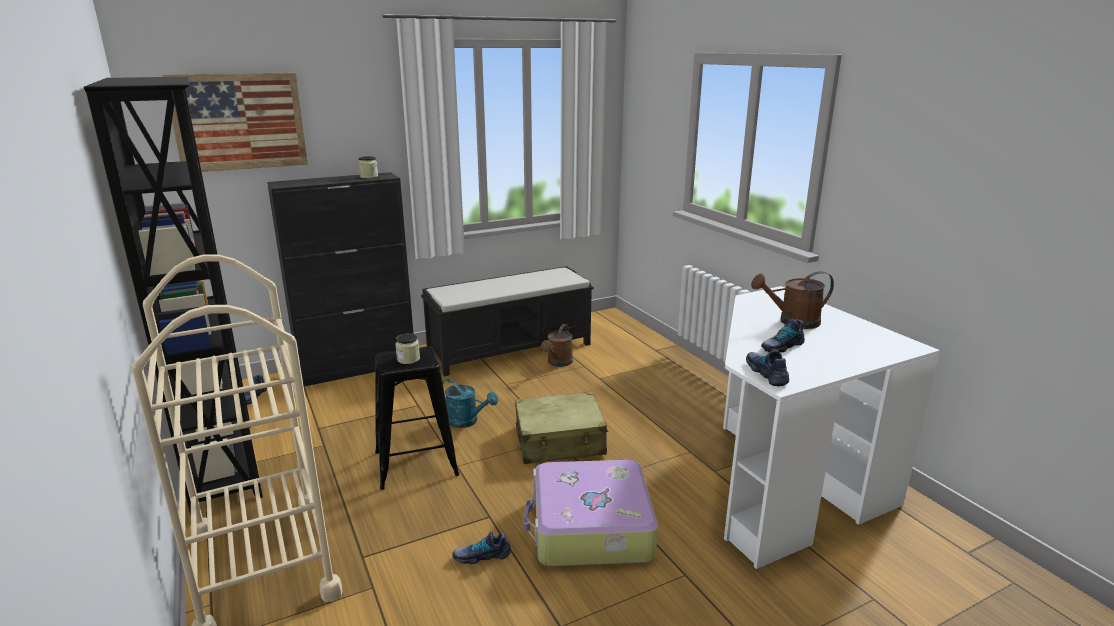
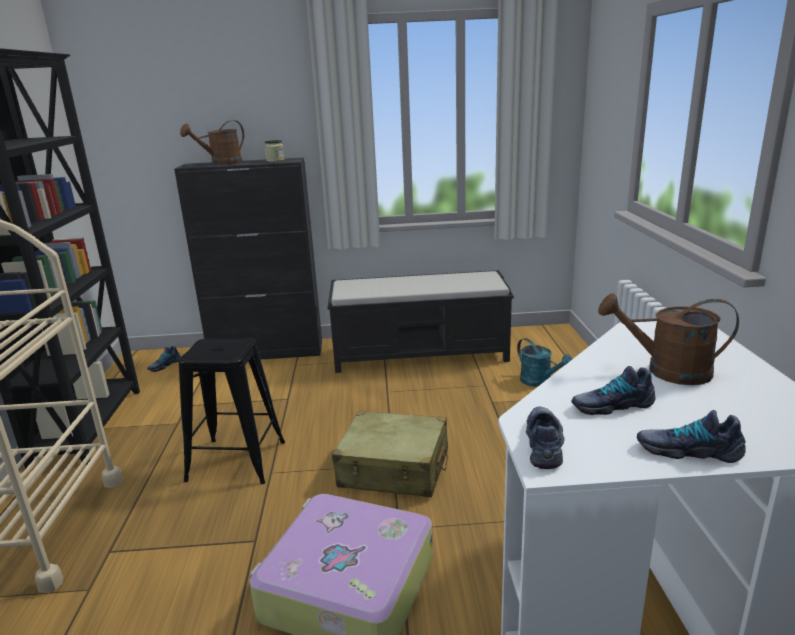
camera: 25 degrees right, 0 degrees up
(239, 122) = (162, 105): picture -> none
(408, 359) = (219, 349): jar -> none
(467, 421) = (318, 425): turquoise watering can -> turquoise watering can (540, 382)
(482, 555) = (211, 586): shoe -> shoe (688, 450)
(558, 363) = (459, 377): brown watering can -> brown watering can (221, 163)

